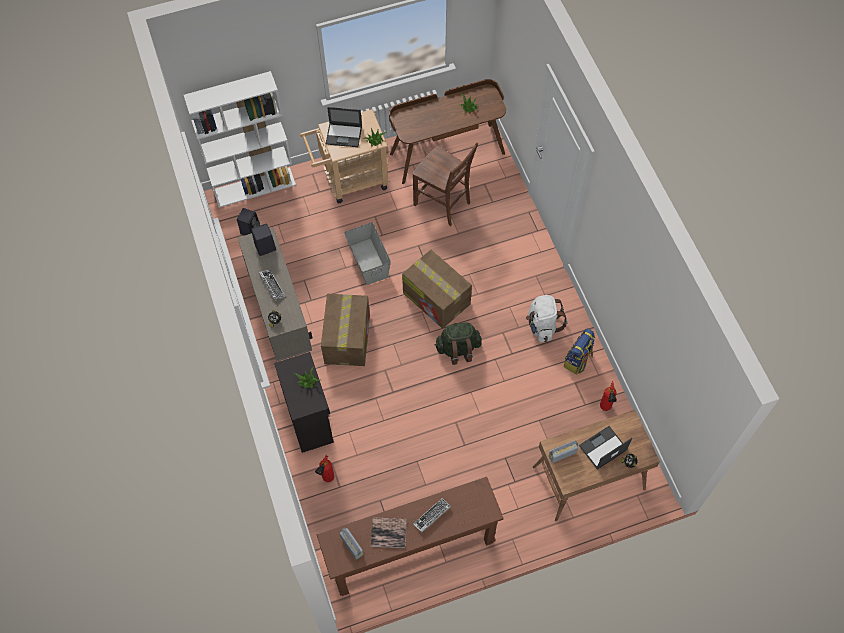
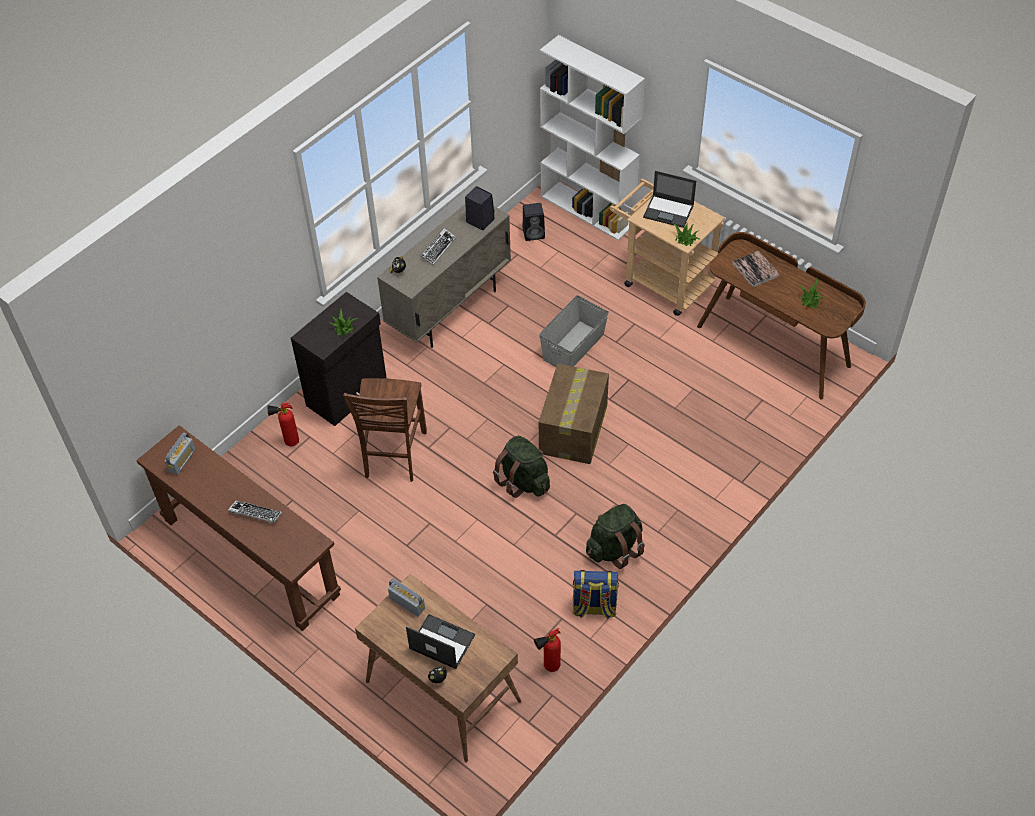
camera: 60 degrees right, 10 degrees down
(344, 135) = (669, 211): laptop -> laptop turned 45 degrees counterclockwise
(347, 338) = (465, 376): cardboard box -> none
(388, 532) = (214, 484): book -> book (755, 269)
(443, 204) = (701, 375): brown chair -> brown chair (393, 455)
(542, 326) = (614, 548): white backpack -> green backpack

